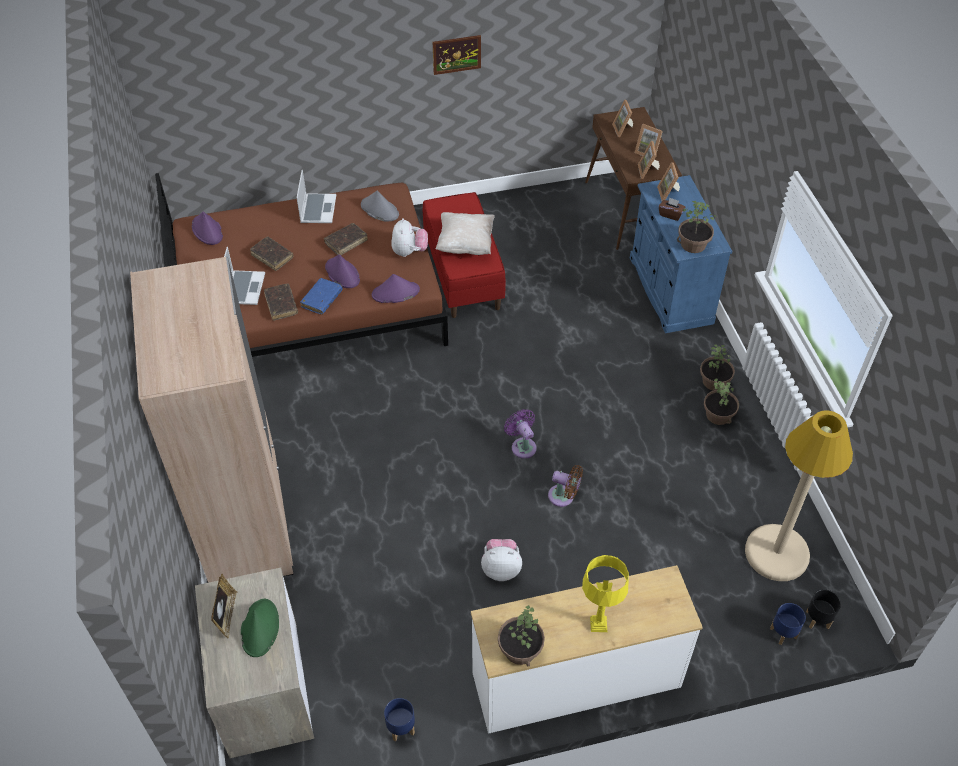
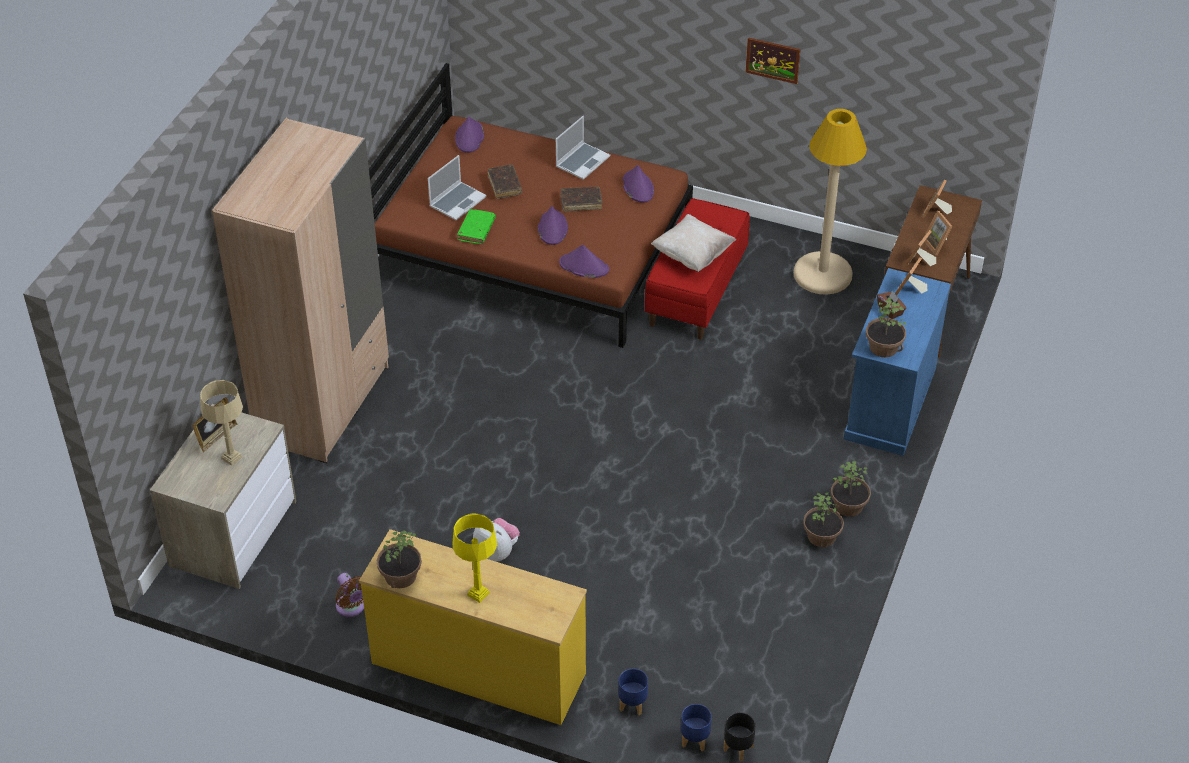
camera: 35 degrees right, 5 degrees down
(260, 628) = (231, 458): green hat -> beige table lamp
(281, 305) = (476, 230): brown book -> green book
(322, 299) = (514, 242): blue book -> none
(379, 210) = (638, 187): grey hat -> purple hat
(400, 728) = (309, 620): blue planter -> blue planter (632, 704)
(409, 251) = (630, 237): plush toy -> none
(522, 446) = (609, 466): purple fan -> none
(564, 496) = (606, 526): brown fan -> brown fan (352, 607)
(576, 681) = (478, 669): white dresser -> yellow dresser
(776, 553) = (756, 677): beige floor lamp -> beige floor lamp (822, 274)

